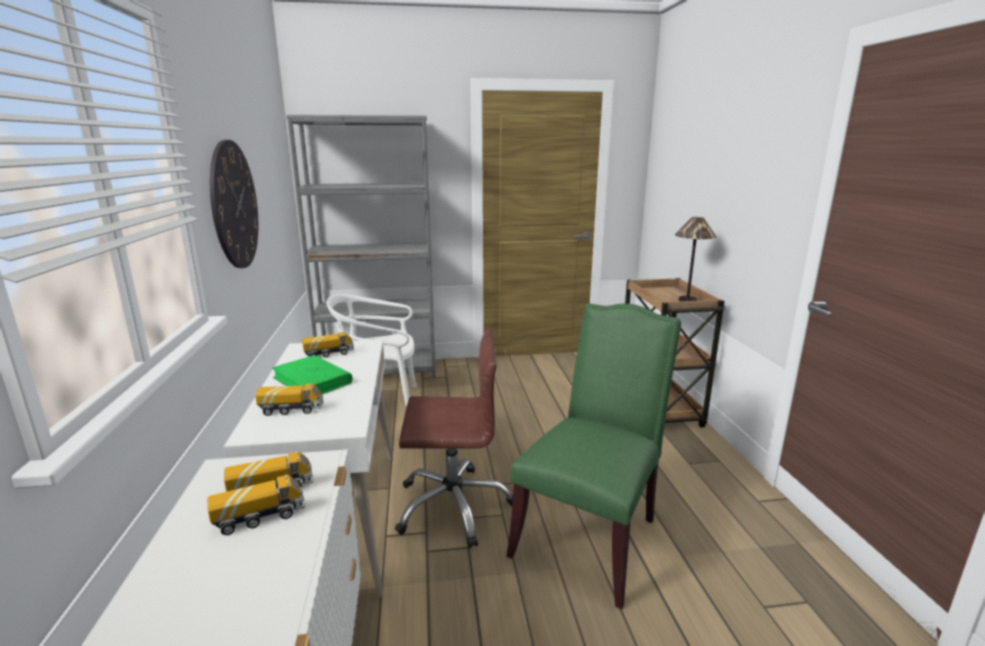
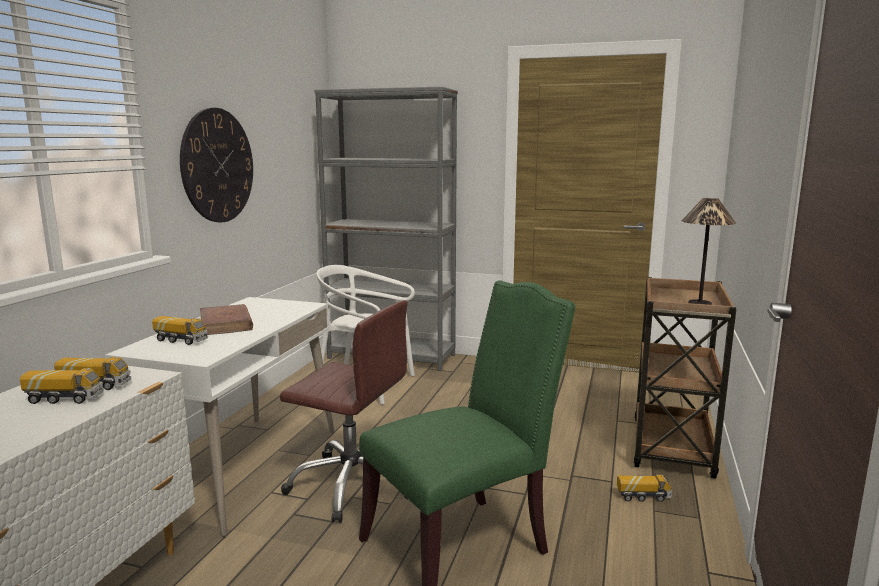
camera: 25 degrees right, 5 degrees down
(312, 380) = (226, 324): green book -> brown book
(329, 354) = (266, 308): toy truck -> toy truck (643, 497)

